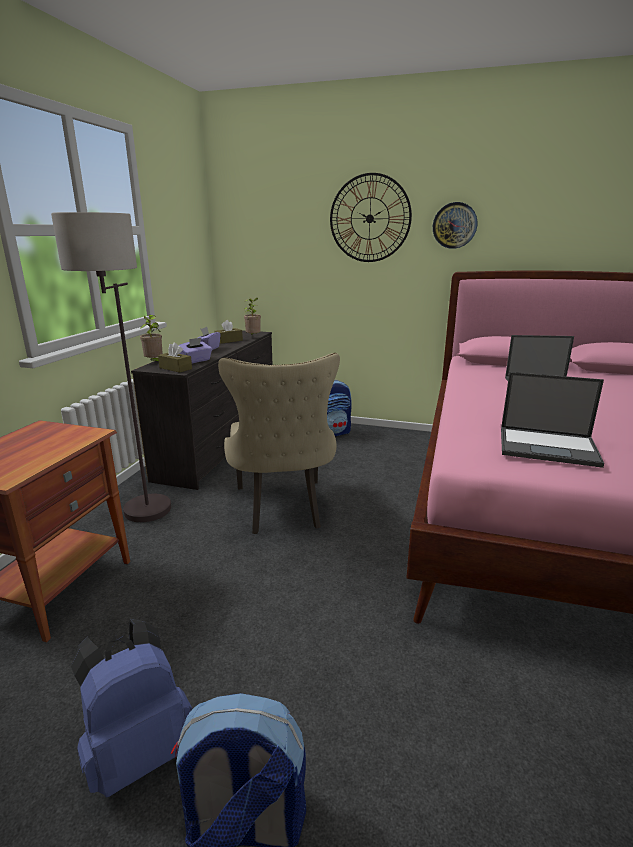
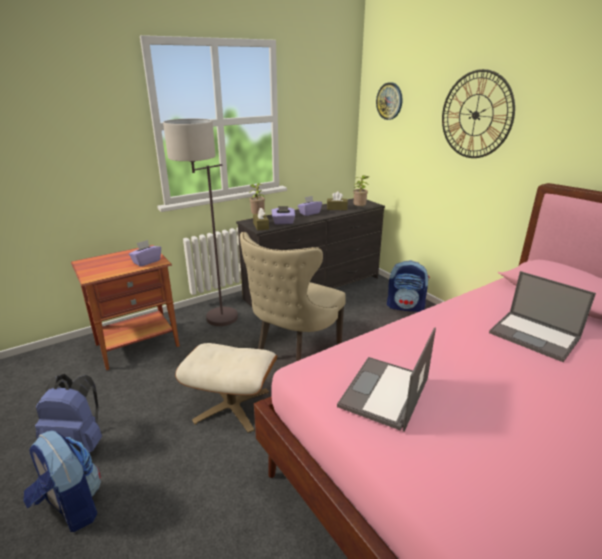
camera: 40 degrees right, 5 degrees up
(72, 437) = (146, 262): none -> purple tissue box
(289, 586) = (231, 406): none -> beige ottoman
(454, 225) = (557, 132): wall clock -> wall clock (389, 101)
(549, 447) = (384, 393): laptop -> laptop turned 60 degrees clockwise

